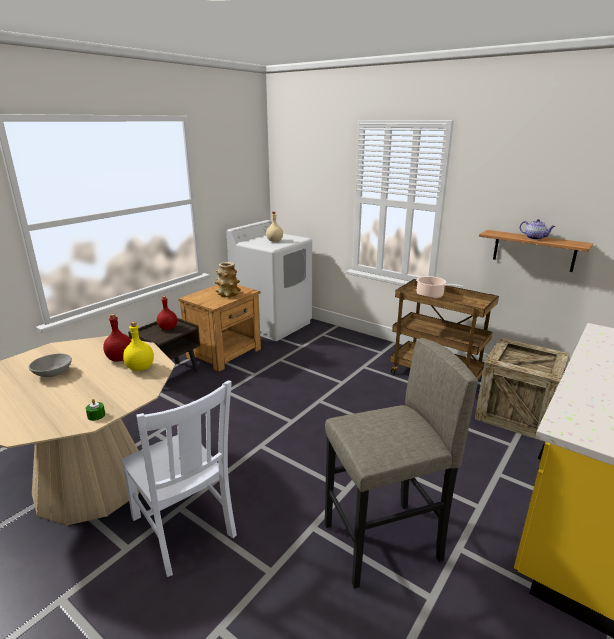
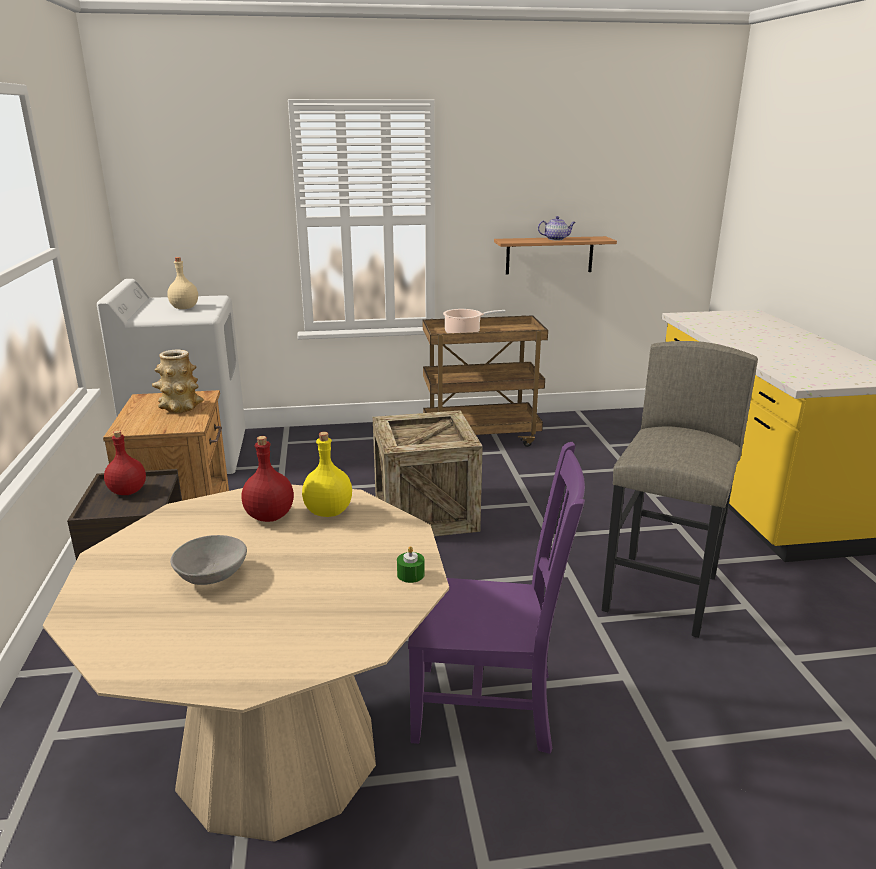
camera: 45 degrees left, 0 degrees up
(184, 529) = (489, 707): white chair -> purple chair
(515, 413) = (593, 442): crate -> crate (425, 513)

